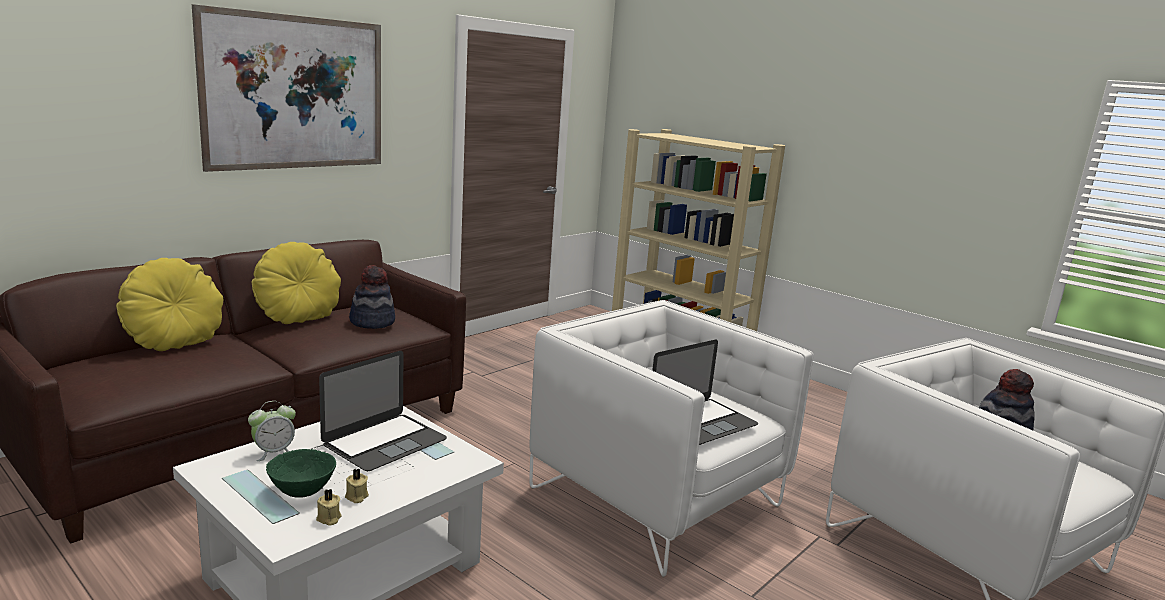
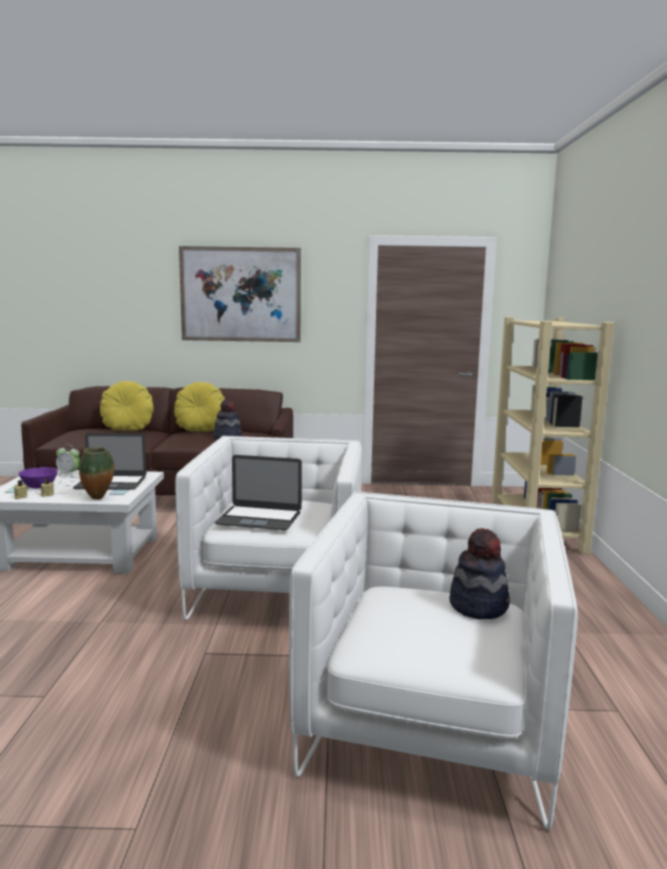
camera: 50 degrees right, 5 degrees down
(302, 490) = (39, 487): green bowl -> purple bowl
(445, 471) = (99, 498): none -> vase

